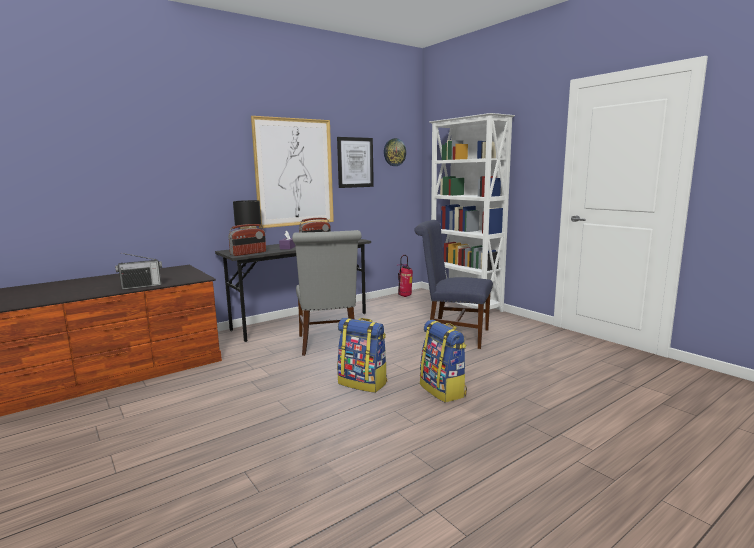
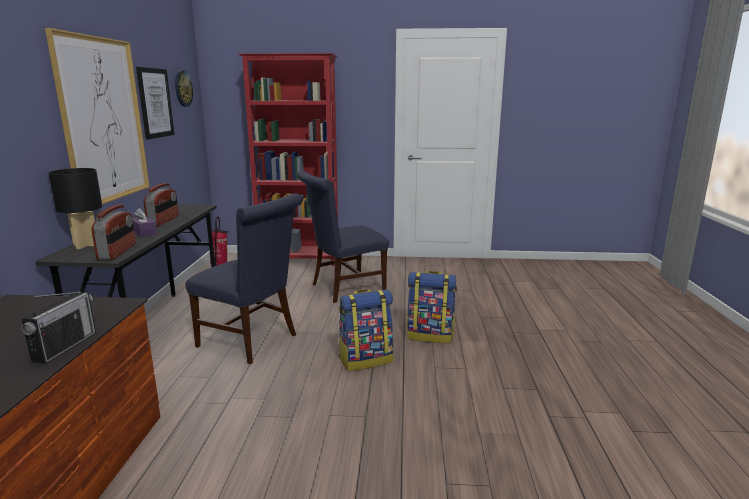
camera: 50 degrees left, 5 degrees up
(329, 344) = (252, 341): grey chair -> blue chair
(465, 306) = (299, 260): white bookcase -> red bookcase

